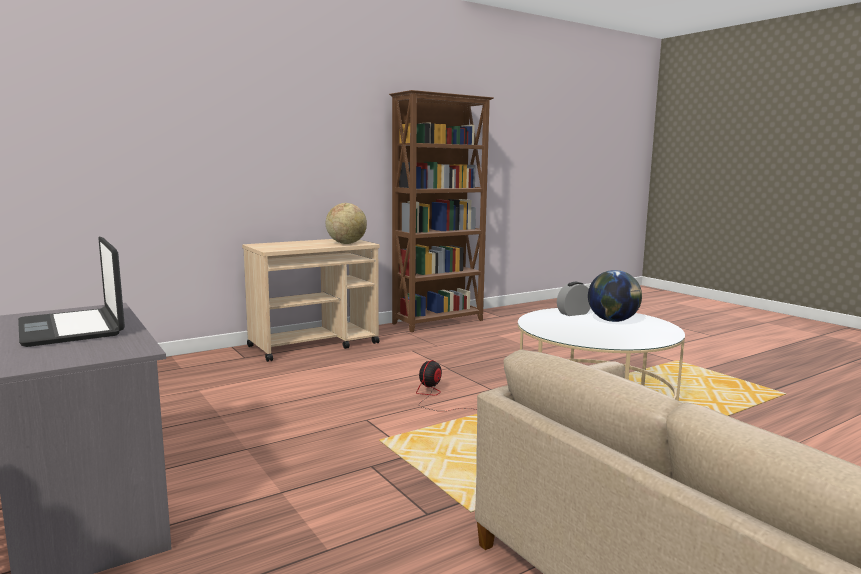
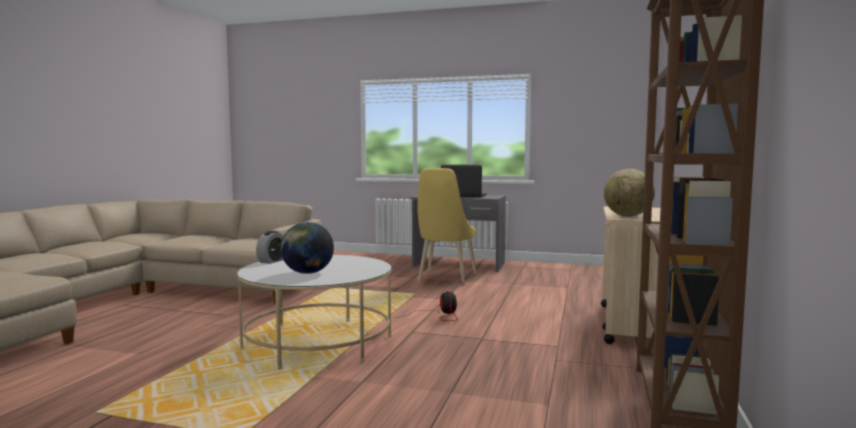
camera: 140 degrees right, 5 degrees down
(251, 464) = (445, 279): none -> yellow chair
(573, 313) = (351, 273): alarm clock -> alarm clock (272, 261)

